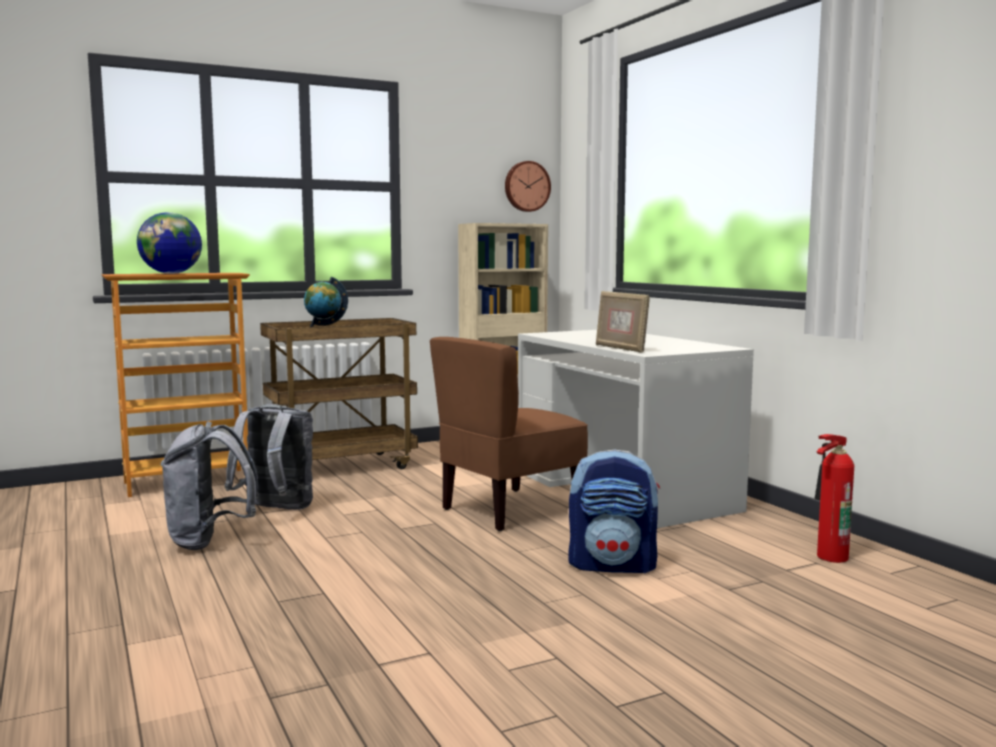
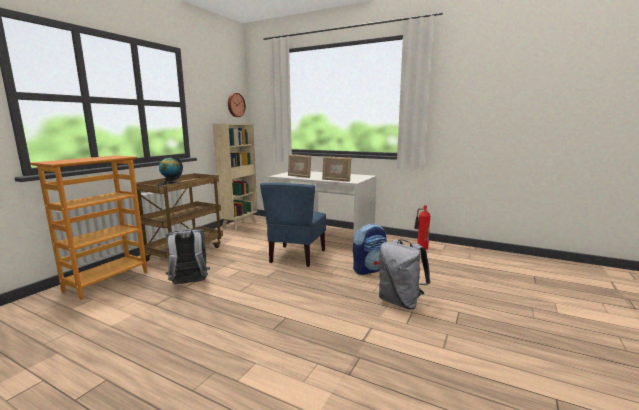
camera: 35 degrees left, 5 degrees up
(171, 273) = (85, 159): globe -> none
(210, 541) = (182, 310): grey backpack -> grey backpack (400, 302)
(510, 510) = (296, 256): brown chair -> blue chair
(572, 338) = (299, 176): none -> picture frame

